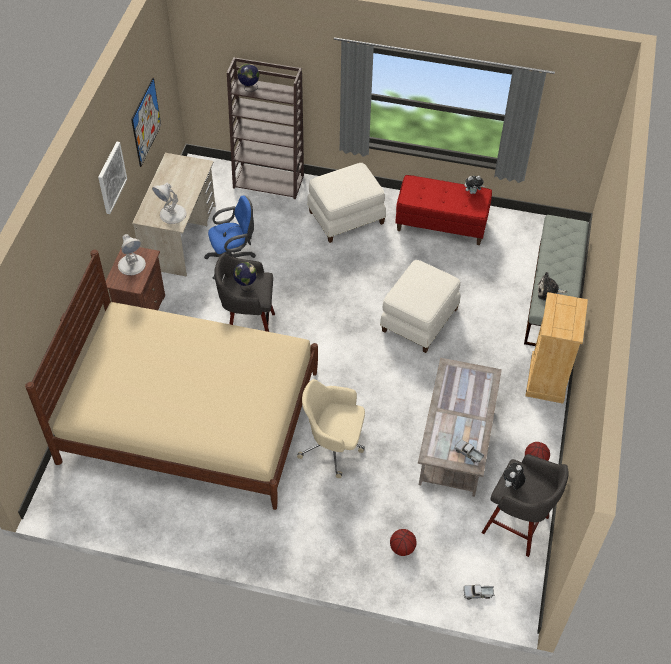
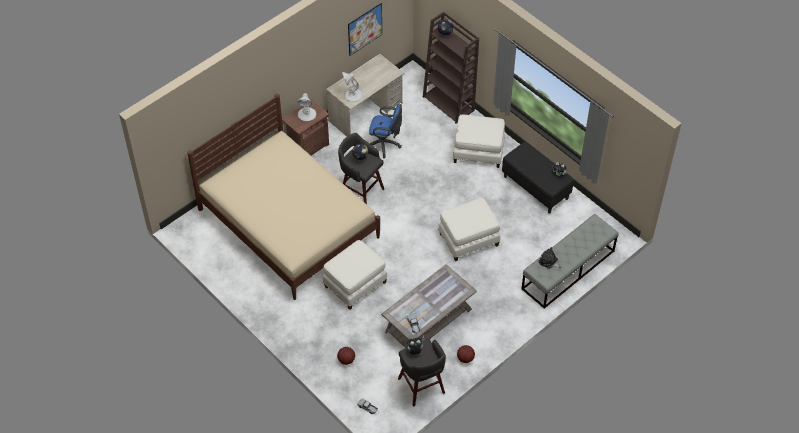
camera: 35 degrees right, 0 degrees up
(111, 177) = (314, 55): picture -> none
(333, 445) = (355, 284): beige office chair -> white ottoman
(441, 224) = (536, 187): red bench -> black bench
(547, 379) = (516, 317): beige dresser -> none

